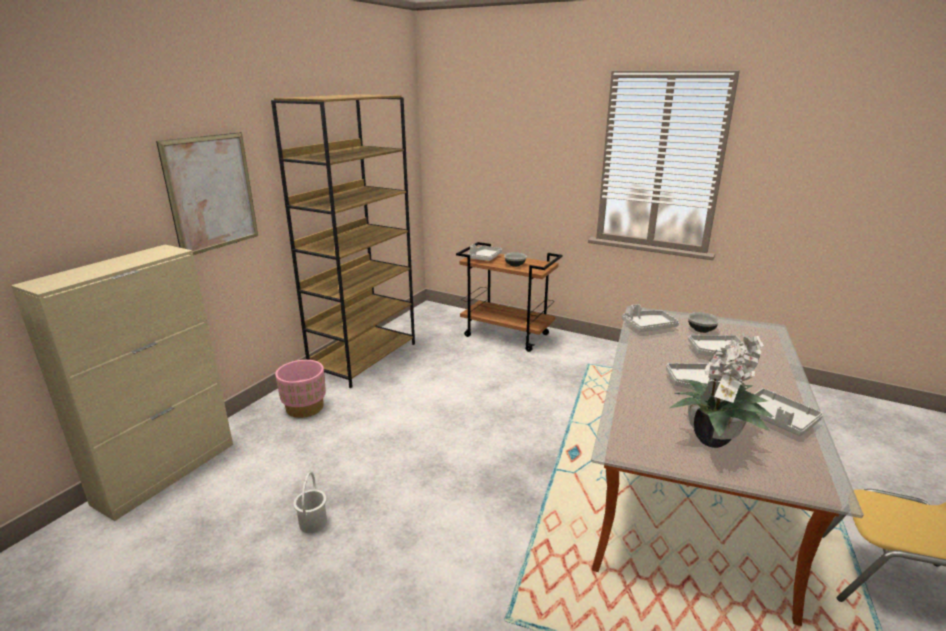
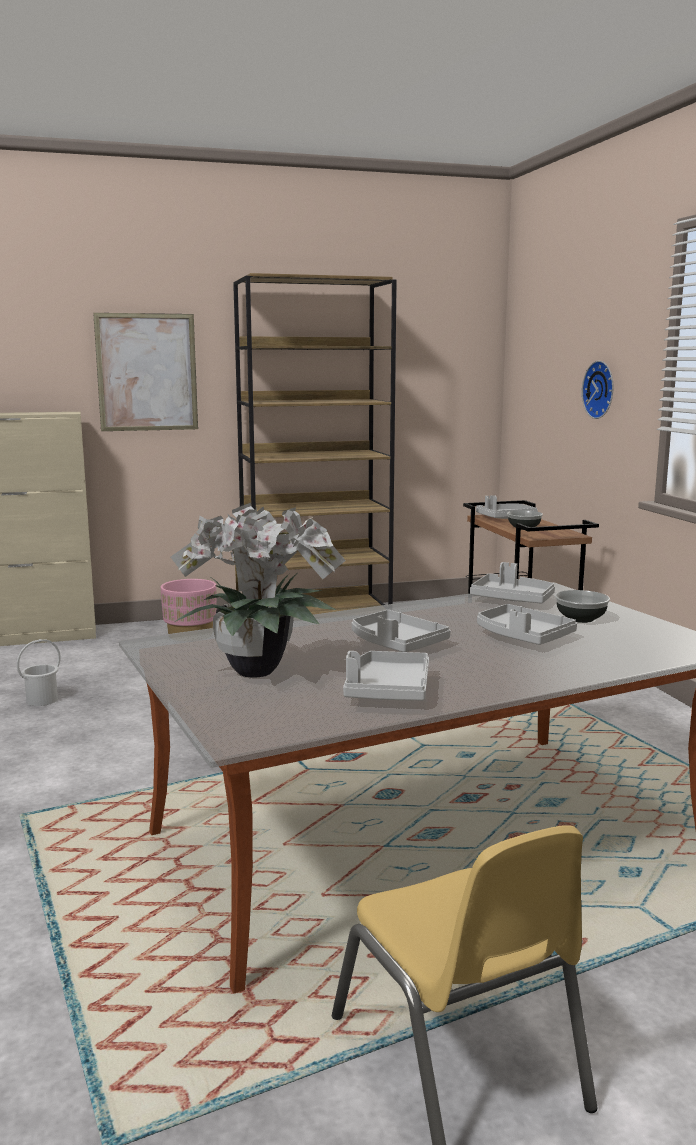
camera: 45 degrees right, 10 degrees down
(538, 170) = (601, 389): none -> wall clock

